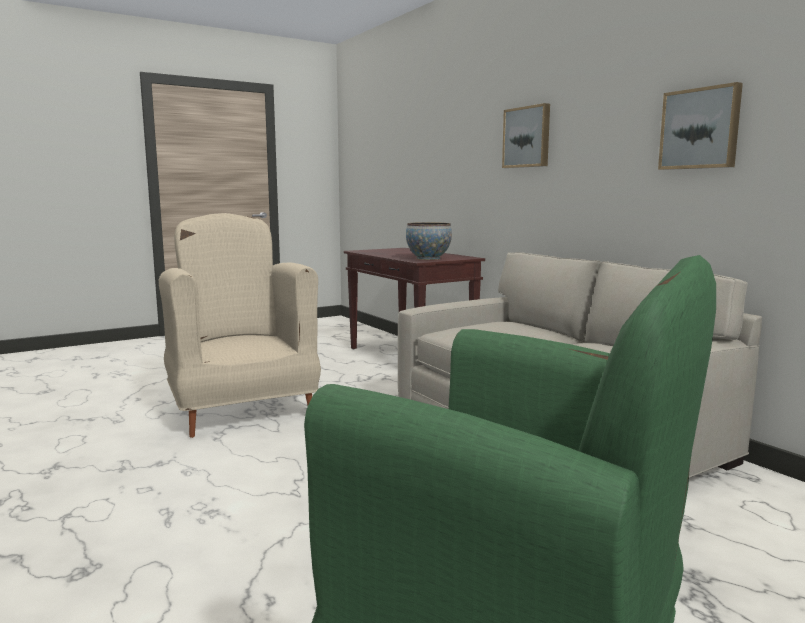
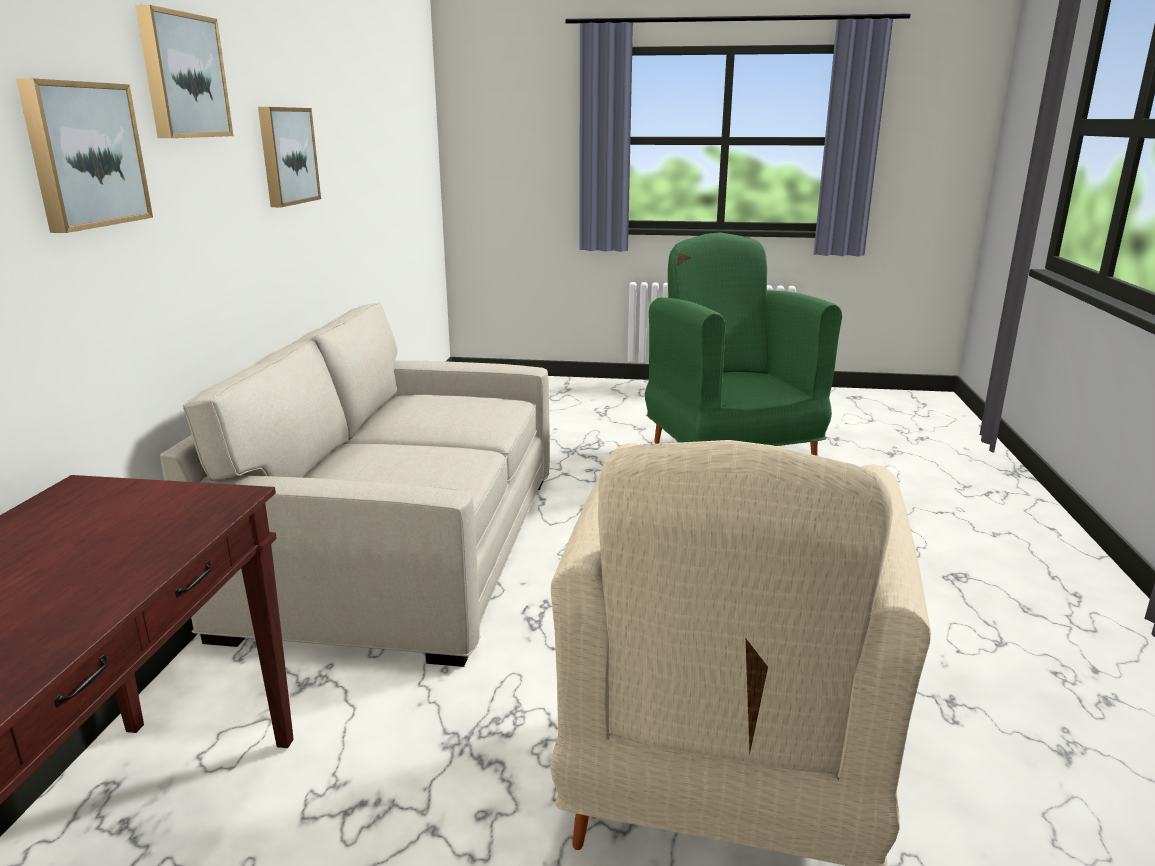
camera: 140 degrees left, 10 degrees up
(428, 259) = (165, 508): bowl -> none
(595, 89) = (181, 76): none -> picture

